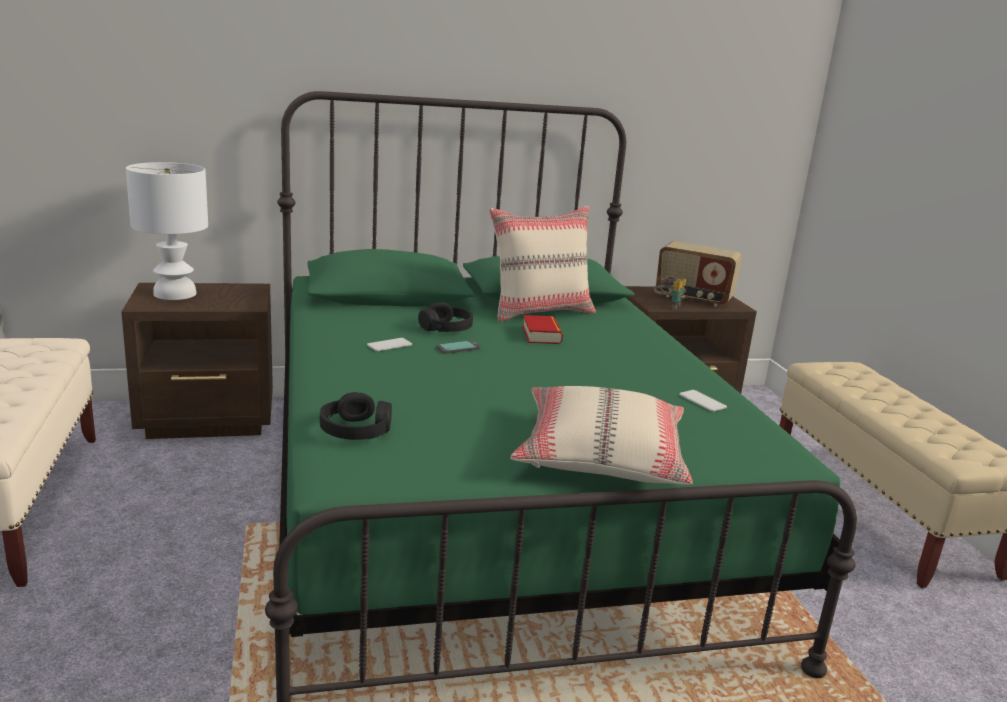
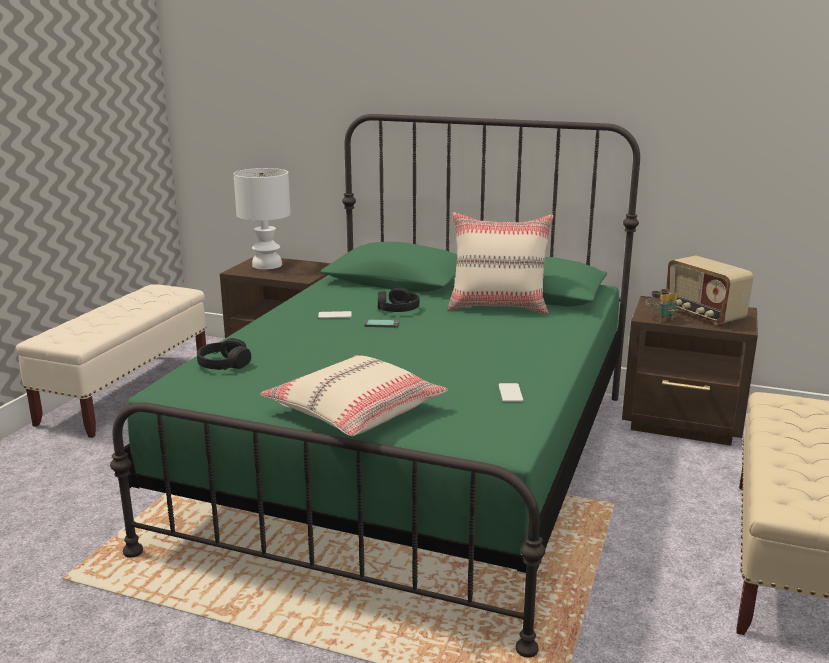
camera: 35 degrees right, 0 degrees up
(541, 335) = (465, 324): book -> none

